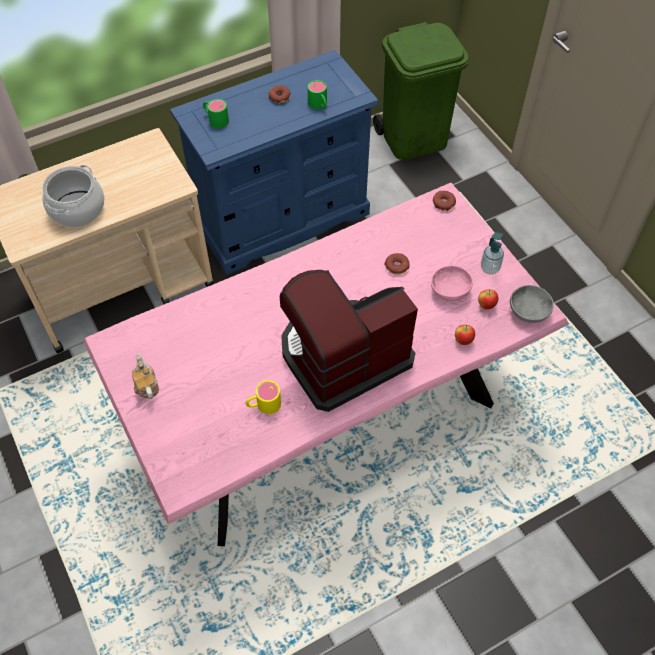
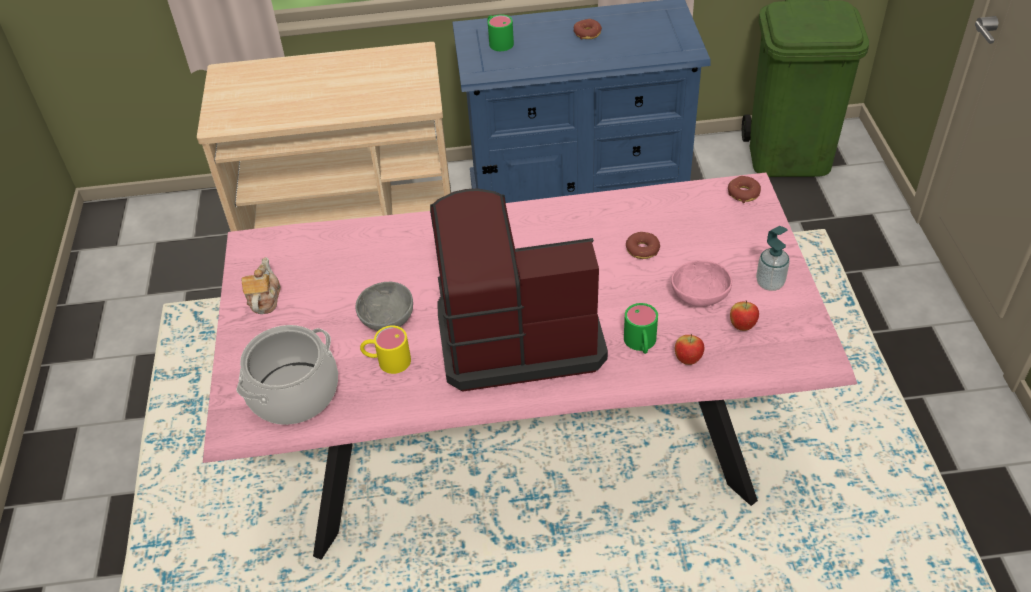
camera: 25 degrees right, 10 degrees down
(77, 209) = (298, 102): cooking pot -> cooking pot (294, 394)
(319, 105) = (631, 51): green mug -> green mug (641, 344)
(528, 312) = (799, 350): grey bowl -> grey bowl (386, 320)

